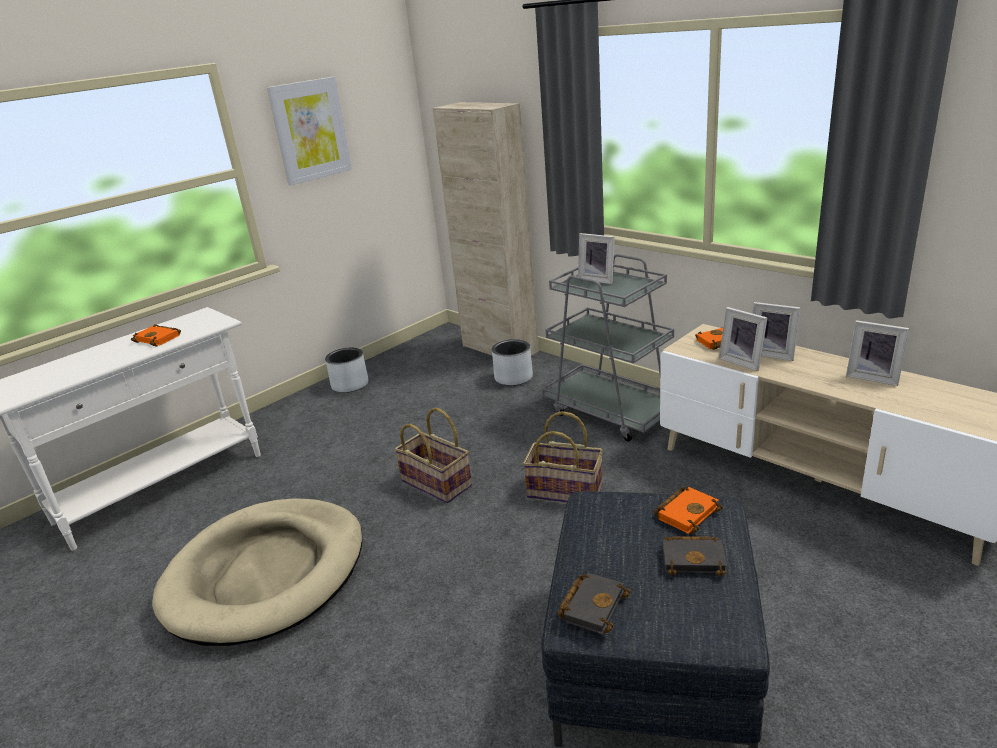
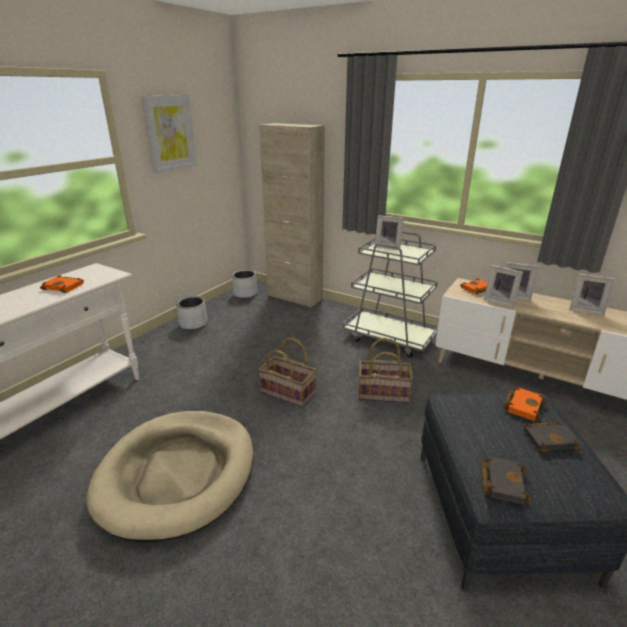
camera: 15 degrees left, 0 degrees up
(514, 378) = (313, 316): grey planter -> grey planter (245, 293)

